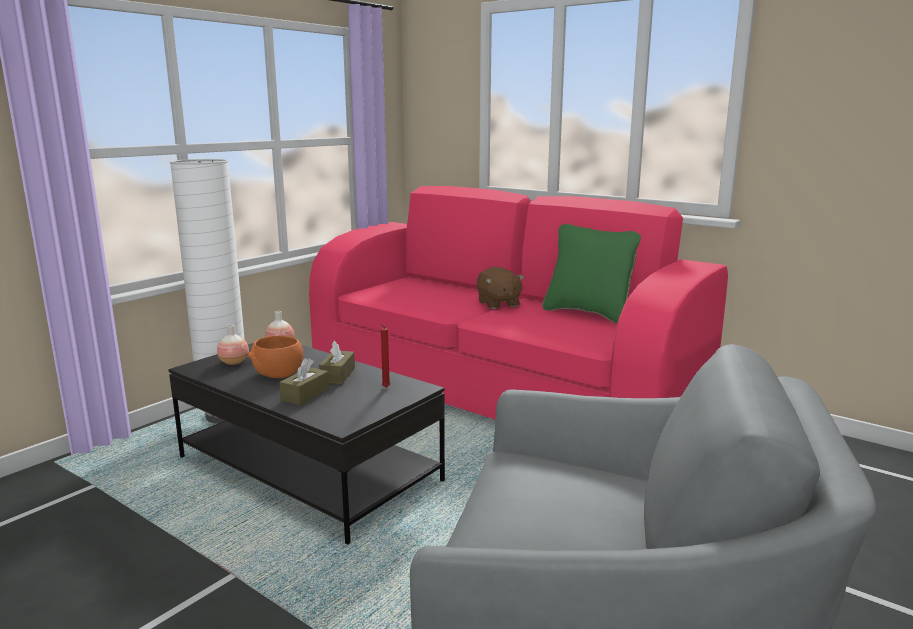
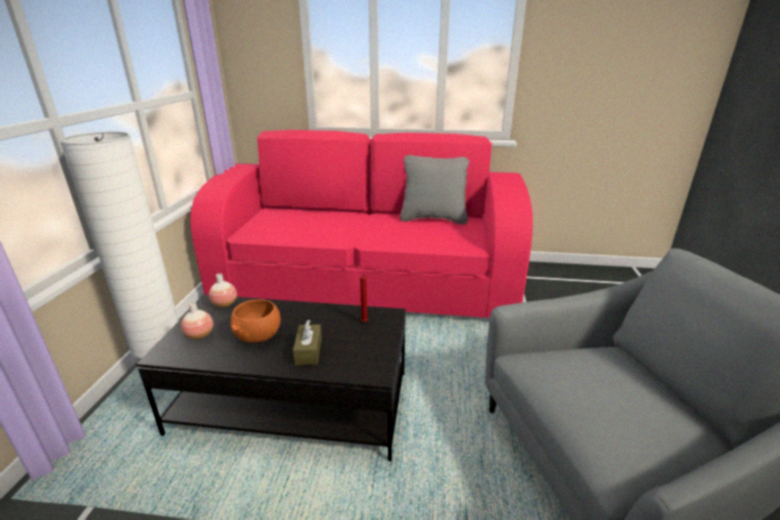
camera: 30 degrees left, 10 degrees up
(338, 375) = (312, 321): brown tissue box -> none
(498, 304) = (365, 222): brown plush toy -> none
(589, 313) = (433, 219): green pillow -> grey pillow

